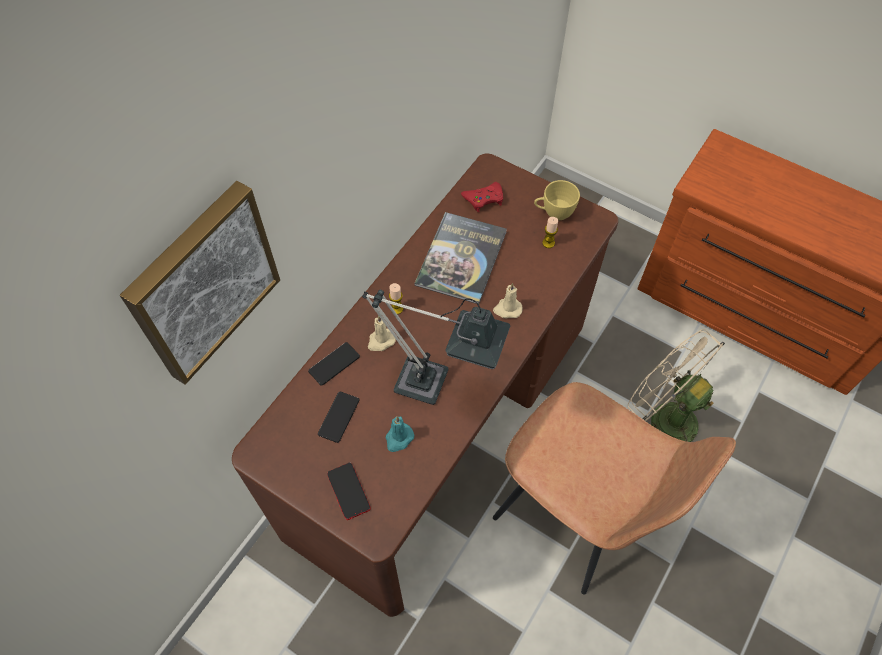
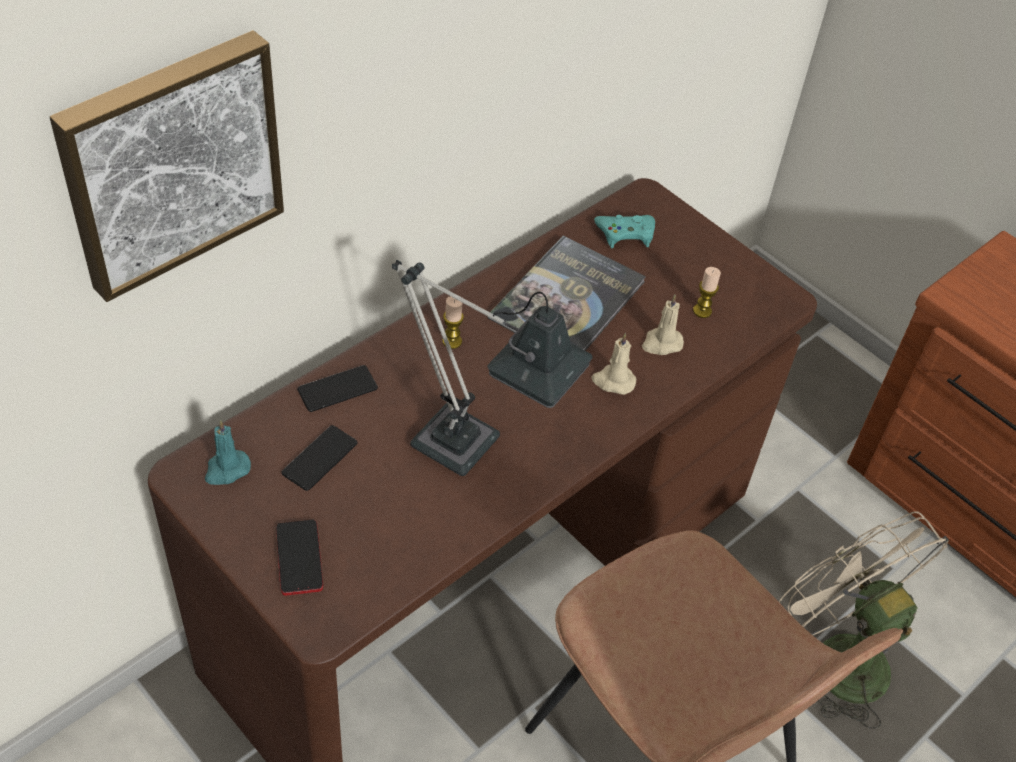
camera: 10 degrees right, 10 degrees down
(380, 341) = (414, 376): beige candle -> beige candle (661, 343)
(398, 438) = (396, 508): turquoise candle -> turquoise candle (226, 469)
(484, 199) = (625, 234): red game controller -> turquoise game controller
(553, 213) = (722, 274): yellow cup -> none

